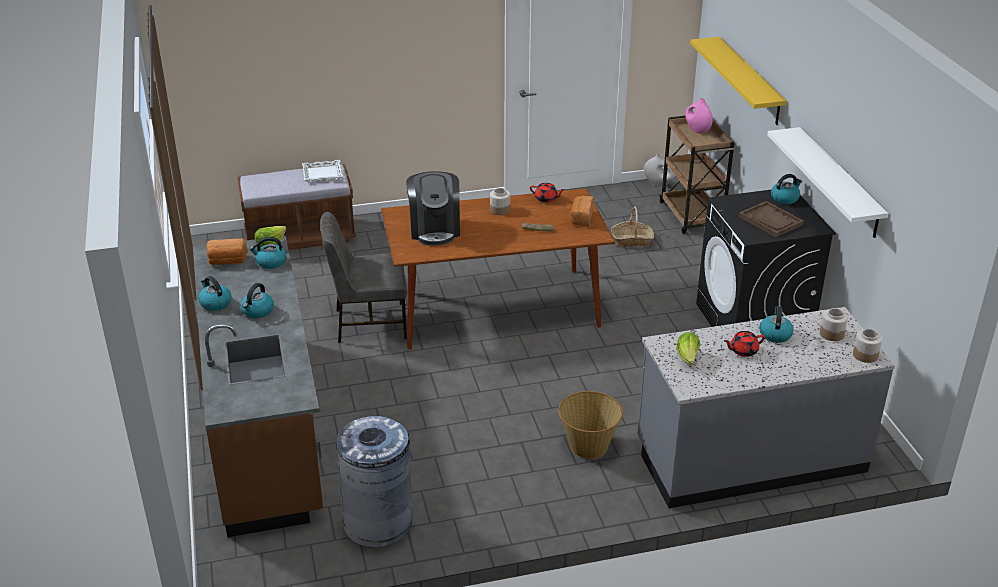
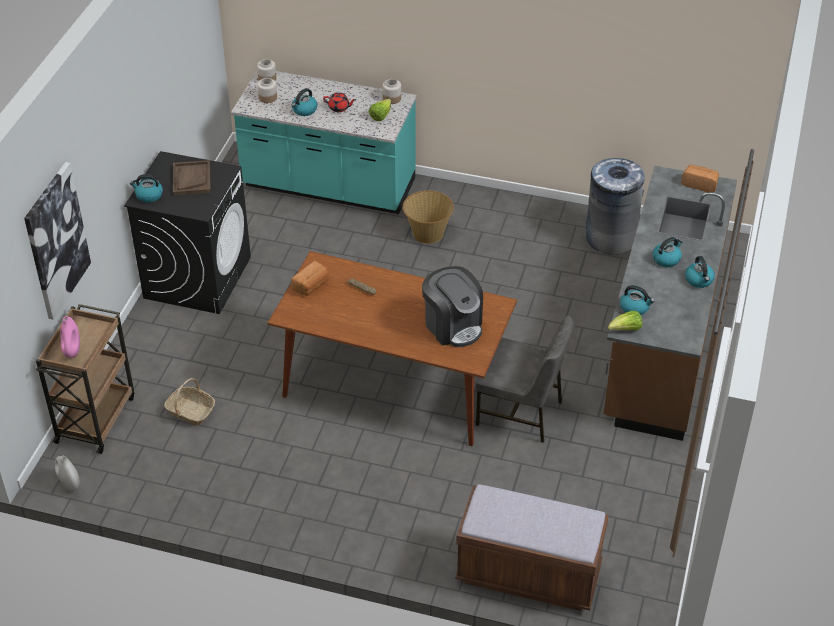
camera: 150 degrees left, 10 degrees up
(227, 261) = (673, 324): bread -> bread (700, 184)
(322, 174) = (496, 514): white tray -> none
(435, 229) = (453, 325): coffee machine -> coffee machine turned 120 degrees clockwise
(500, 210) = (374, 326): jar -> jar (392, 98)
(546, 199) = (318, 323): red teapot -> none
(749, 81) = (56, 241): yellow shelf -> picture
(749, 457) = (328, 186): grey counter -> turquoise counter
(839, 182) = (147, 122): white shelf -> none

